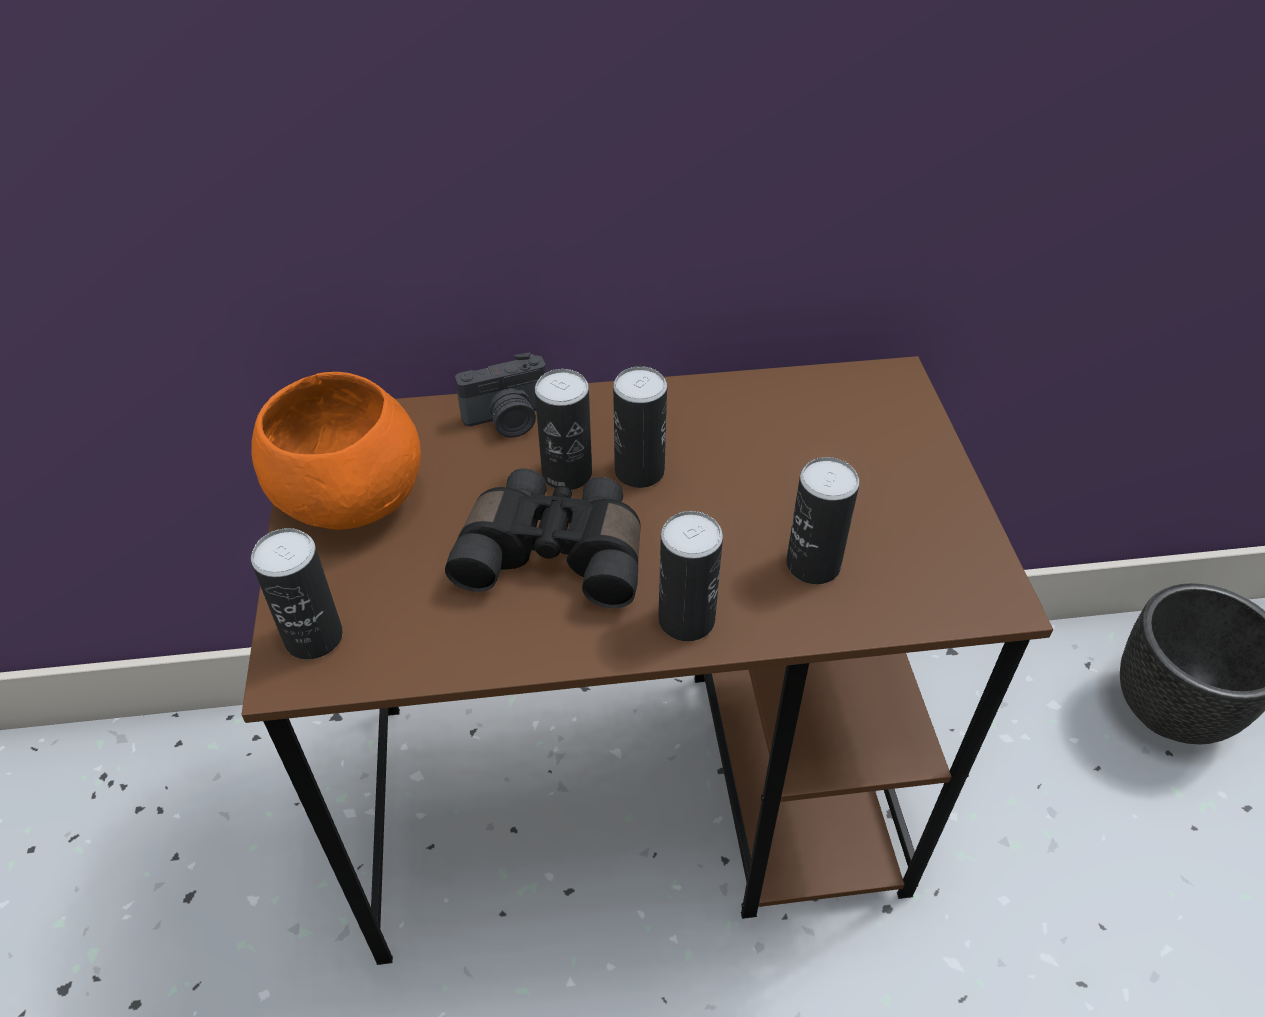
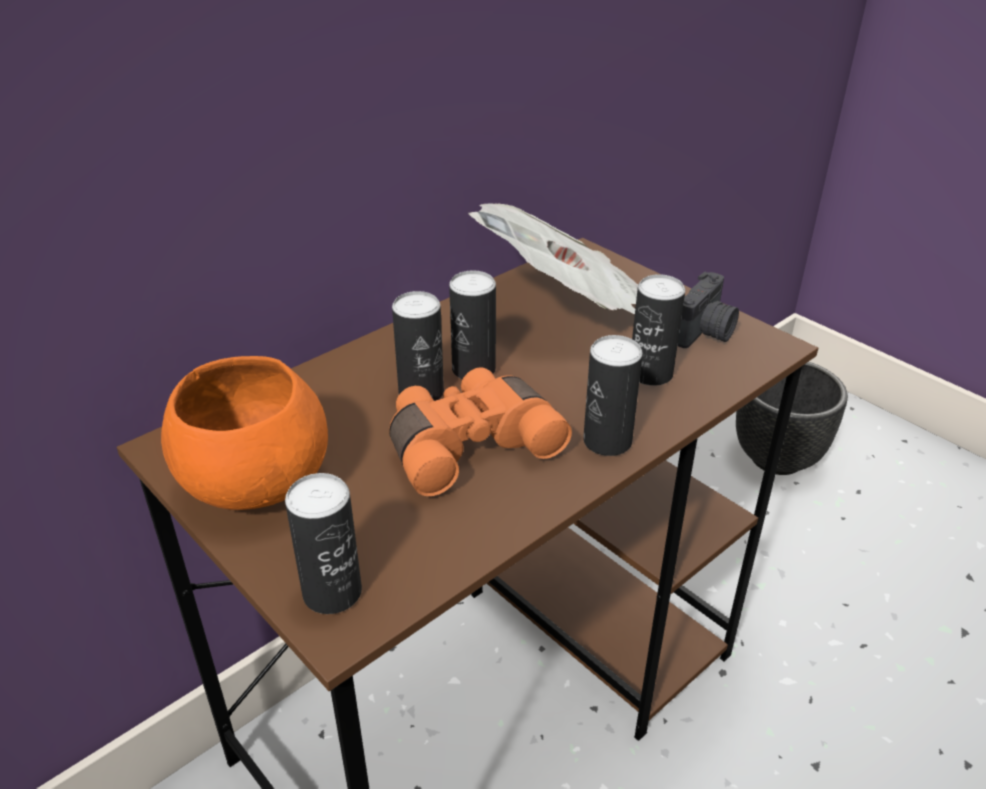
camera: 35 degrees left, 10 degrees down
(508, 420) = (335, 377): camera -> camera (706, 333)
(555, 552) = (469, 444): black binoculars -> orange binoculars
(812, 442) = (571, 307): none -> newspaper

